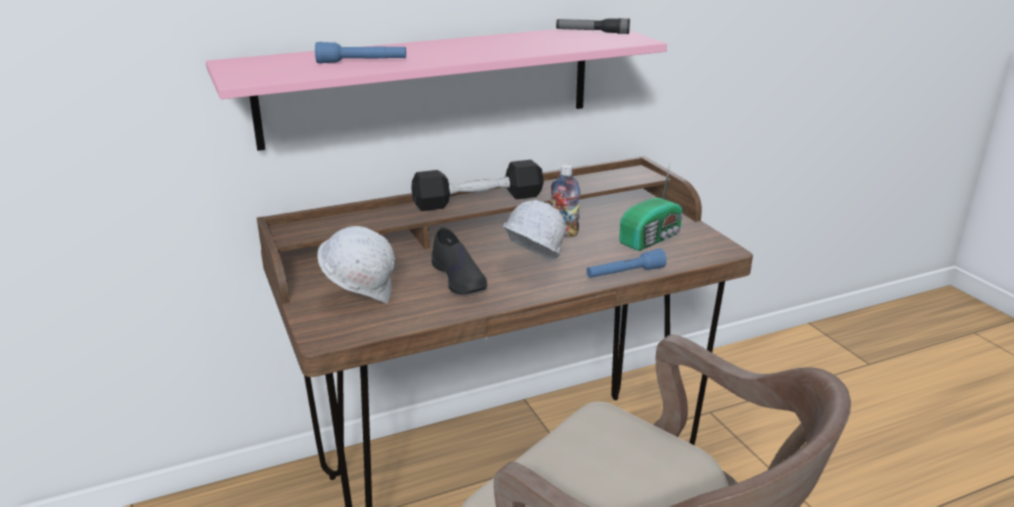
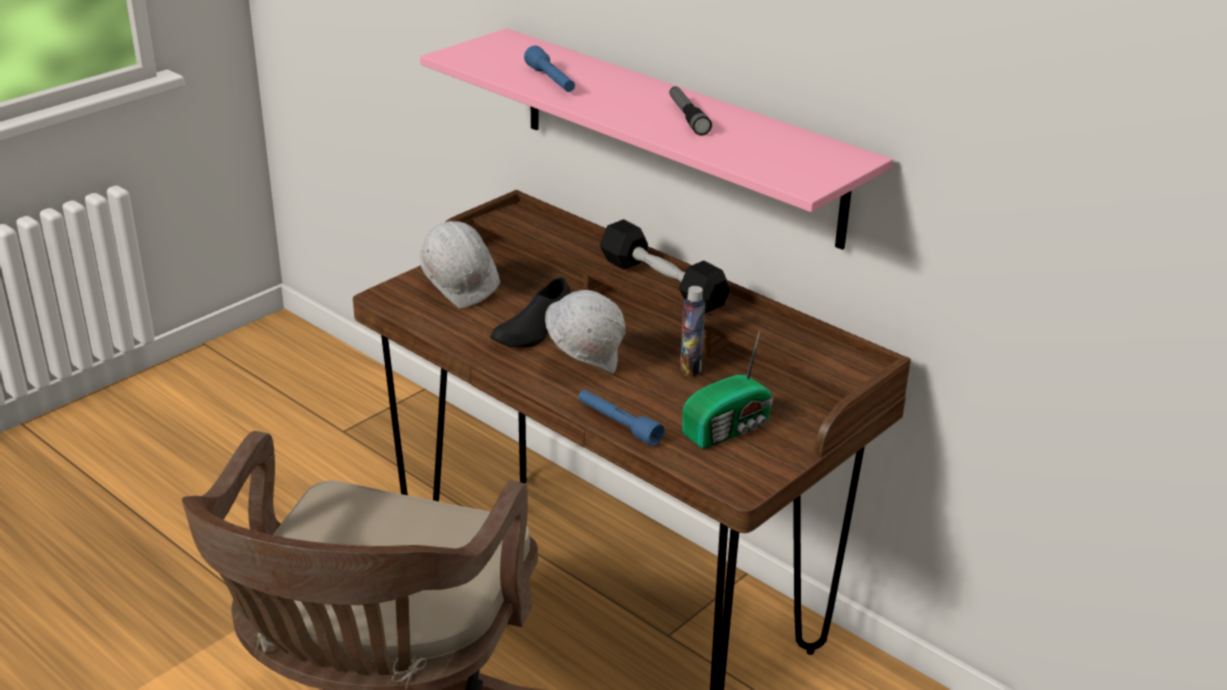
camera: 65 degrees right, 5 degrees up
(592, 32) = (818, 154): flashlight -> flashlight (688, 117)
(652, 238) = (729, 429): radio -> radio turned 60 degrees counterclockwise

